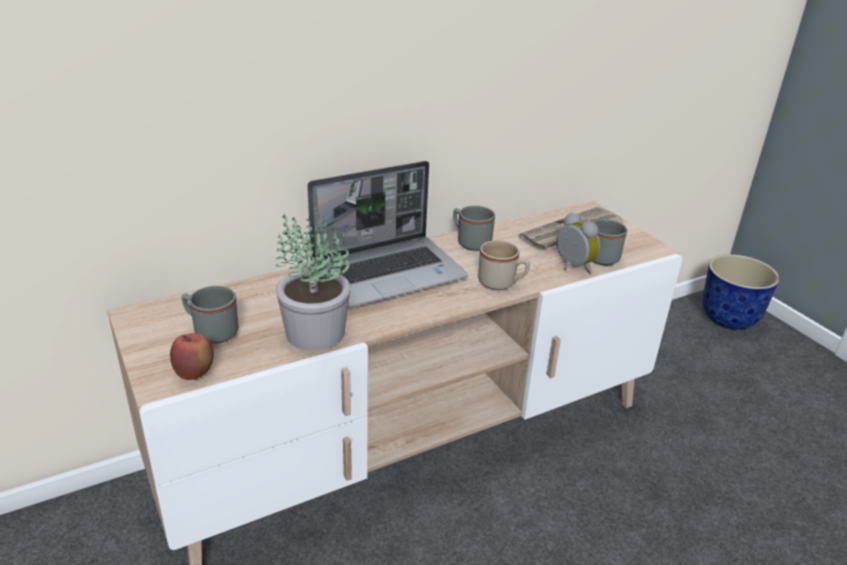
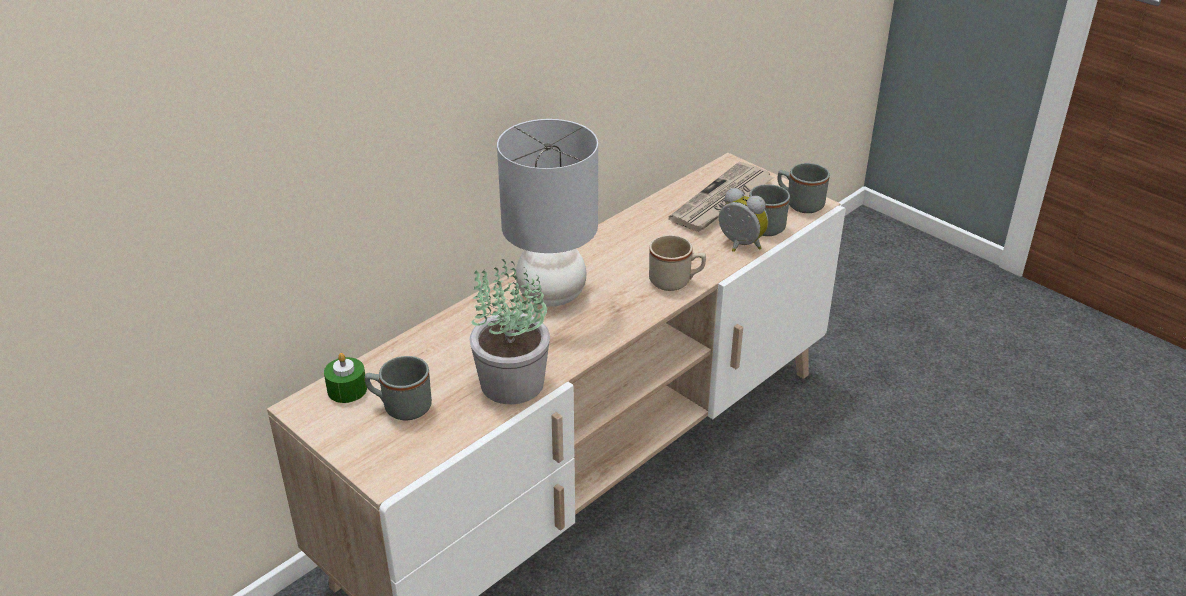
camera: 15 degrees left, 5 degrees up
(178, 309) = (347, 389): none -> green candle
(194, 373) = (414, 457): apple -> none
(389, 272) = (551, 293): laptop -> grey table lamp
(470, 242) = (619, 236): grey mug -> grey mug (799, 203)
(728, 319) = (880, 248): planter -> none

